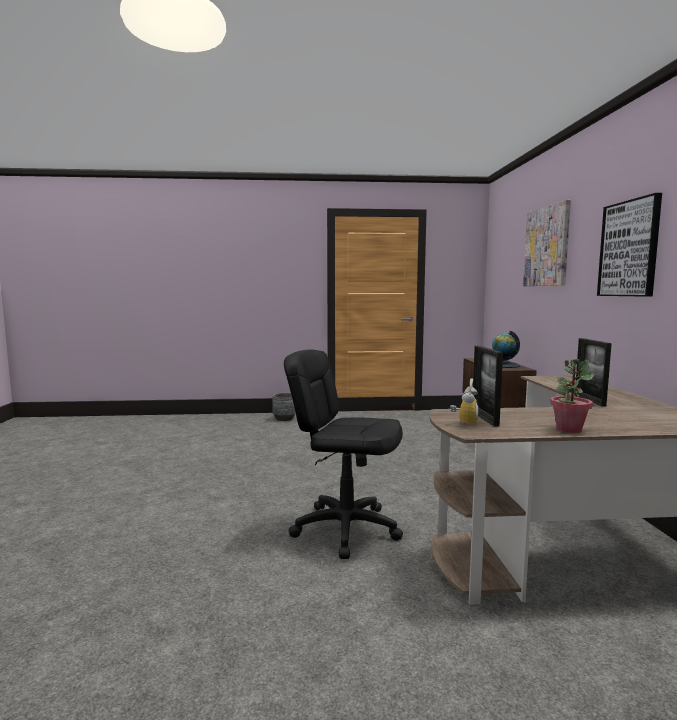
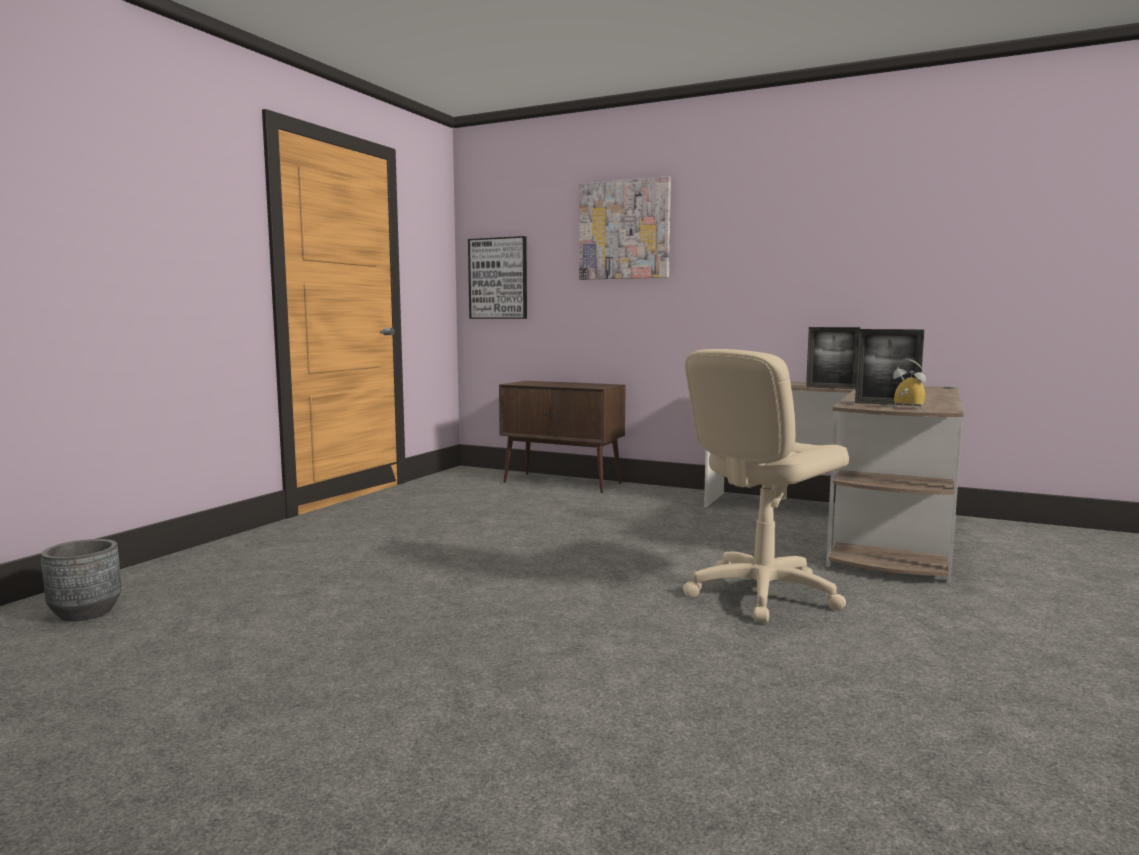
camera: 60 degrees left, 0 degrees up
(284, 419) = (254, 547): grey planter -> grey planter (86, 612)
(346, 528) = (761, 594): black office chair -> beige office chair
(503, 365) = (578, 384): globe -> none
(569, 429) = (937, 399): potted plant -> none
(629, 249) = (780, 239): picture -> picture (498, 278)

